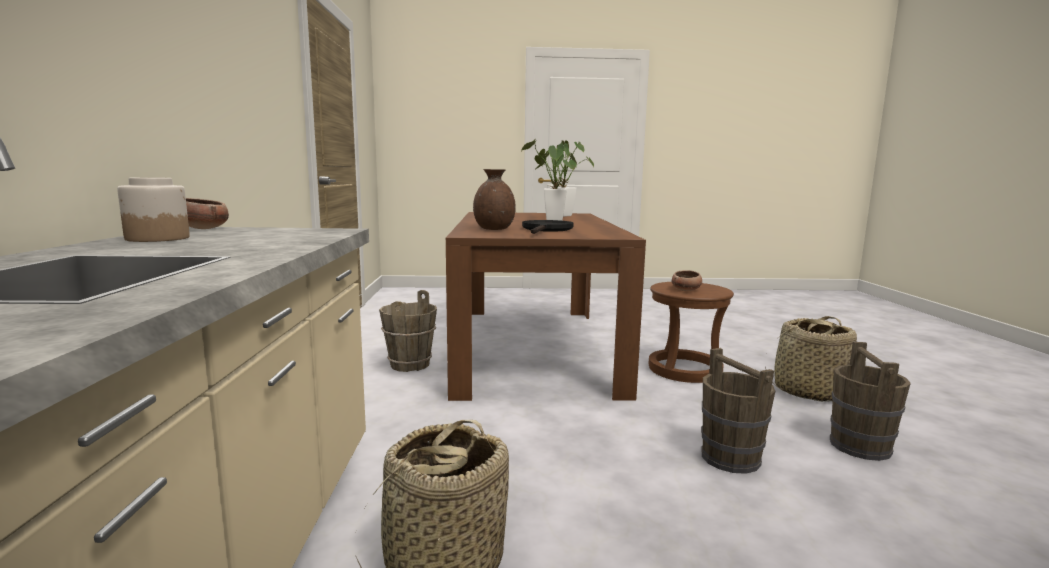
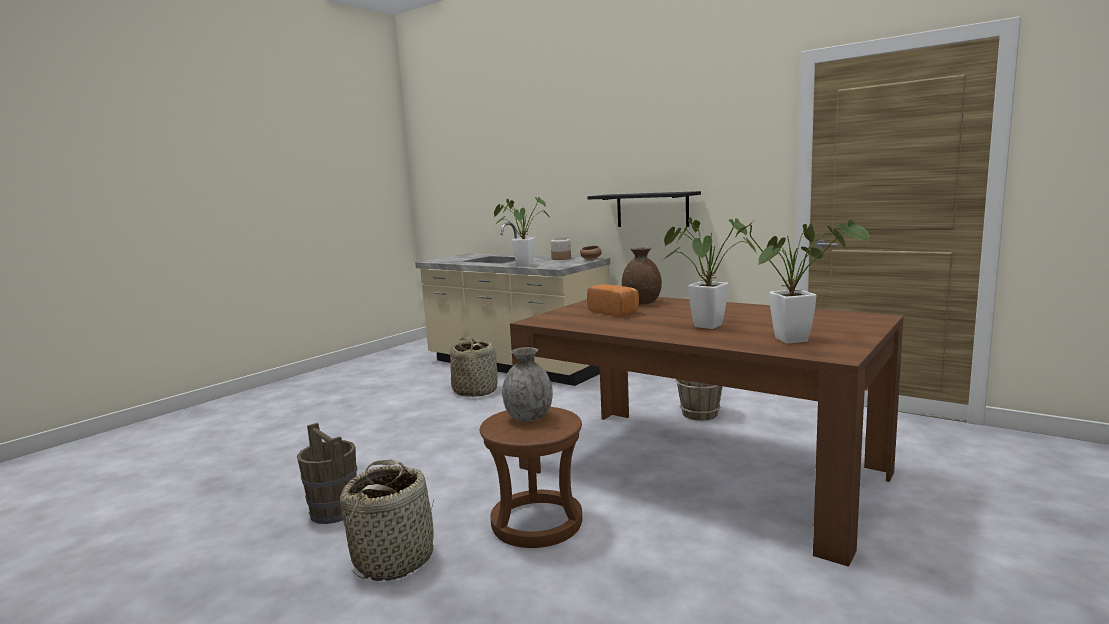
camera: 130 degrees right, 0 degrees up
(219, 127) = (652, 210): none -> black shelf
(285, 244) = (521, 265): none -> potted plant
(546, 230) = (615, 312): black frying pan -> bread
(686, 290) = (528, 418): bowl -> grey vase
(730, 458) = (415, 461): brown bucket -> none

